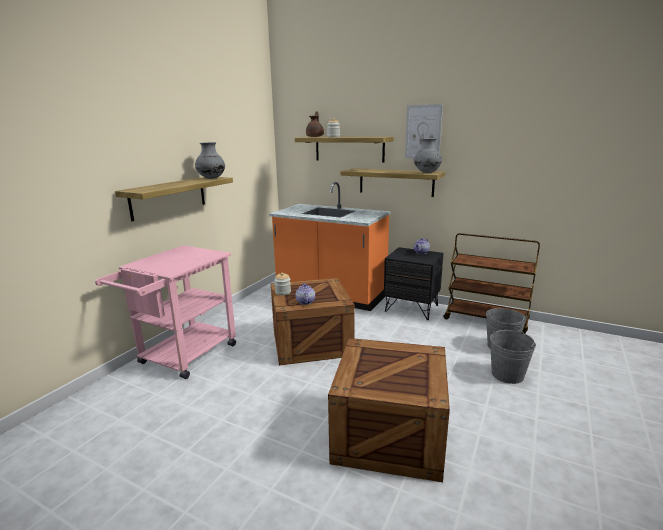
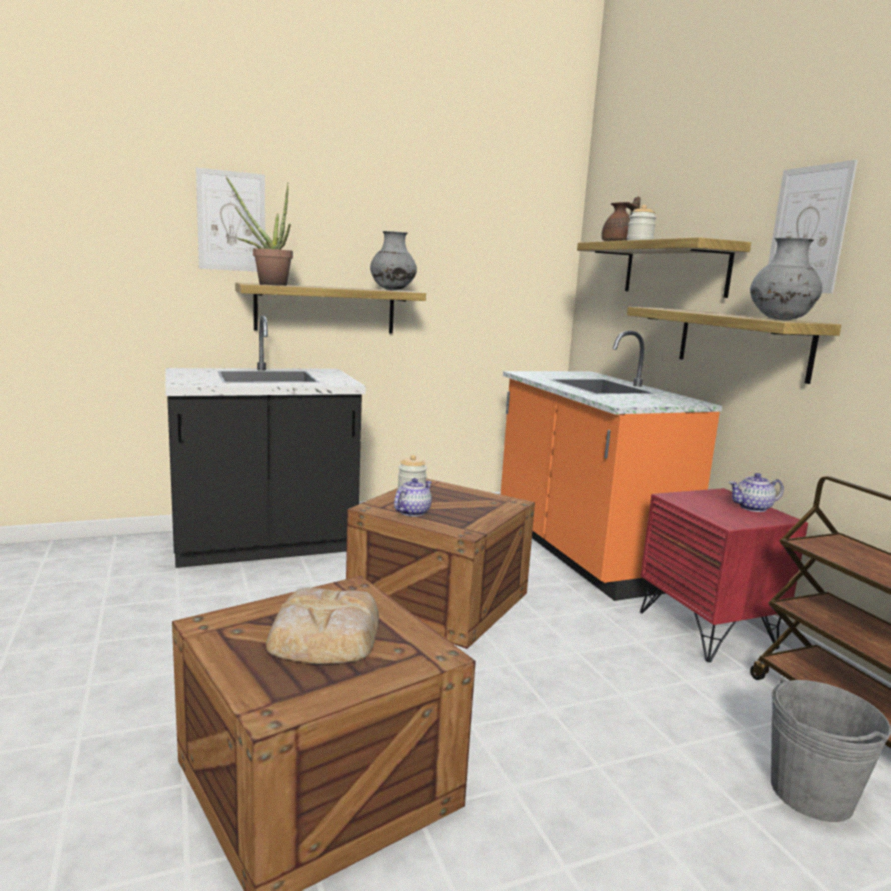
camera: 40 degrees right, 5 degrees down
(105, 148) = (231, 221): none -> picture
(147, 189) = (266, 284): none -> potted plant
(182, 358) = (264, 547): pink cart -> black counter
(390, 366) = (323, 636): none -> bread
(412, 308) = (707, 630): black nightstand -> red nightstand
(507, 374) = (725, 850): grey bucket -> none

